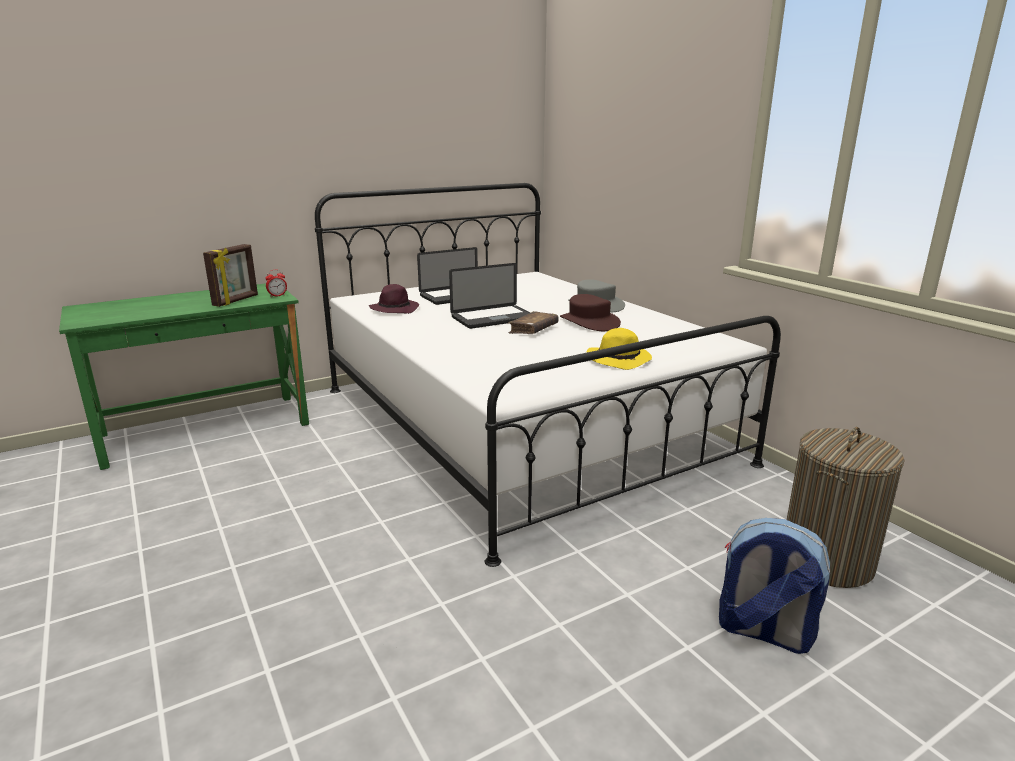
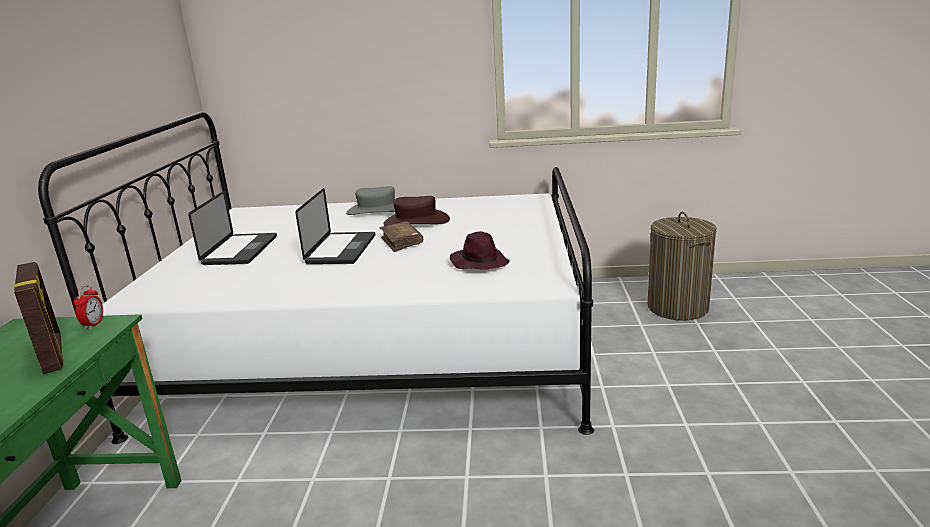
camera: 55 degrees left, 0 degrees up
(395, 309) = (220, 284): purple hat -> purple hat (479, 263)
(619, 359) = (516, 231): yellow hat -> none
(762, 632) = (732, 353): backpack -> none

